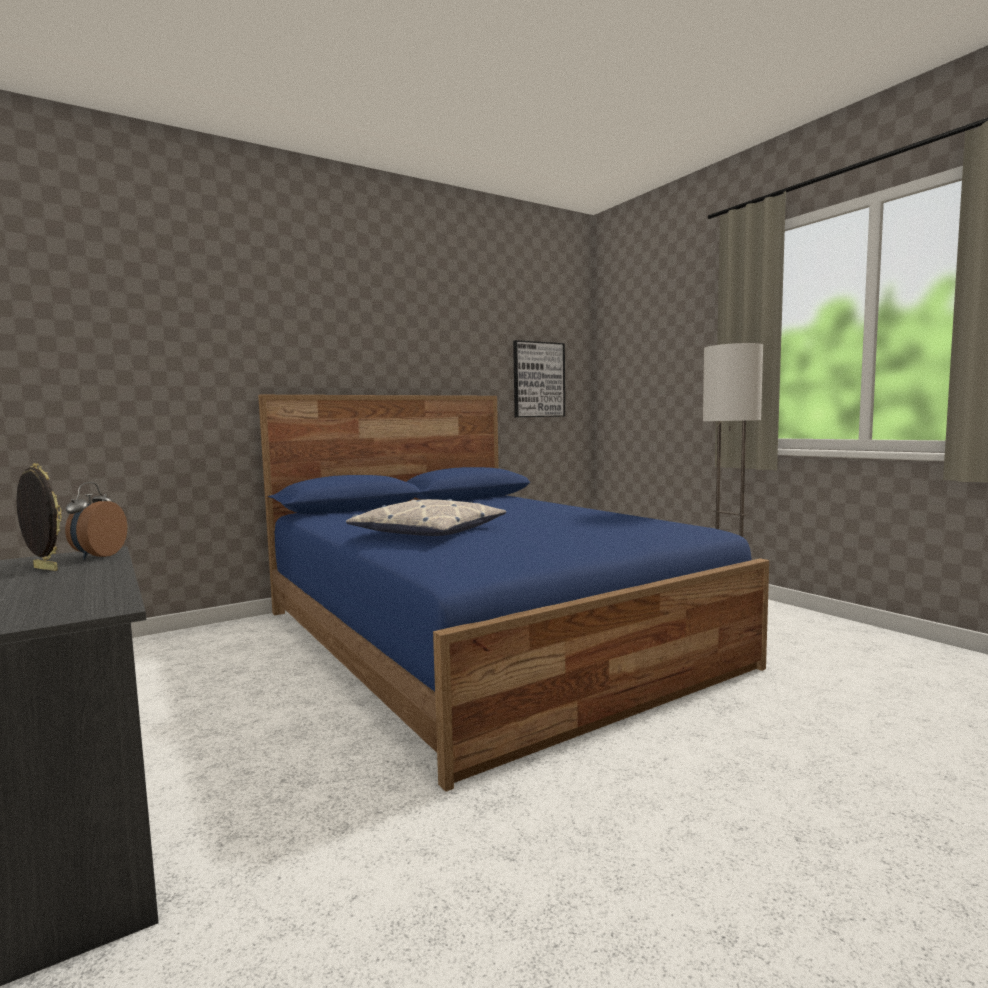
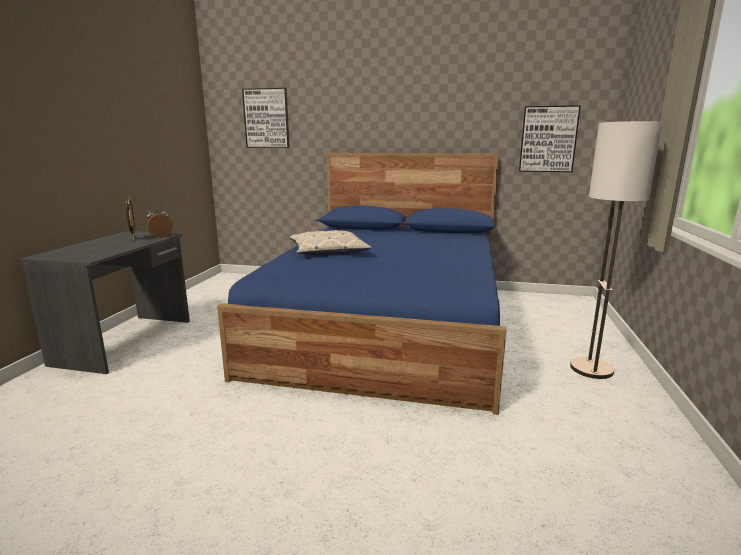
camera: 45 degrees right, 10 degrees up
(126, 331) = (266, 118): none -> picture

